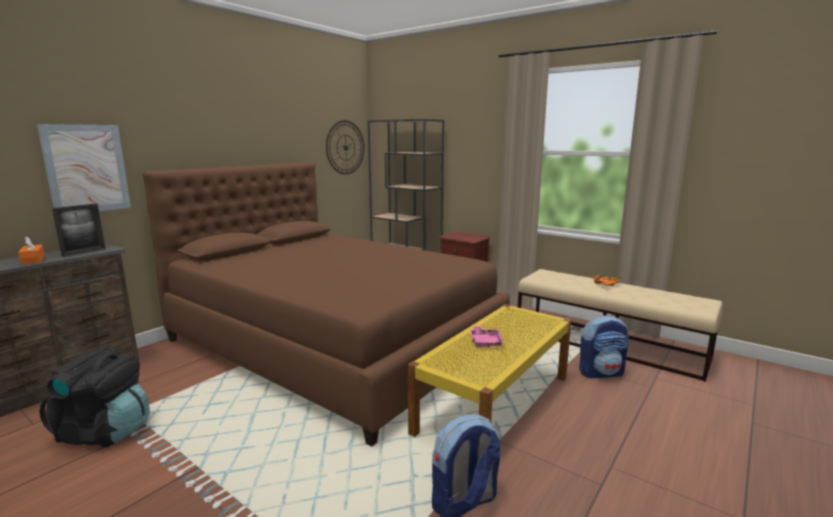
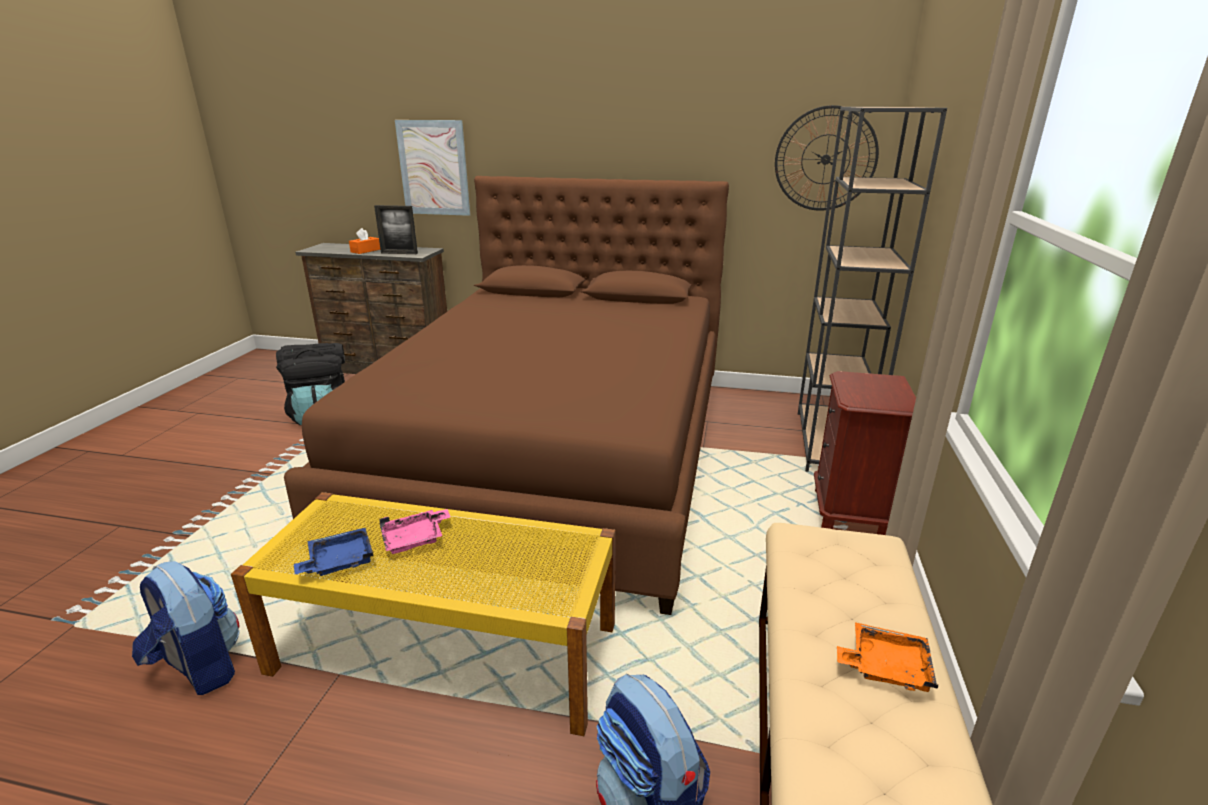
camera: 65 degrees right, 10 degrees up
(495, 361) = (338, 561): none -> blue tray

